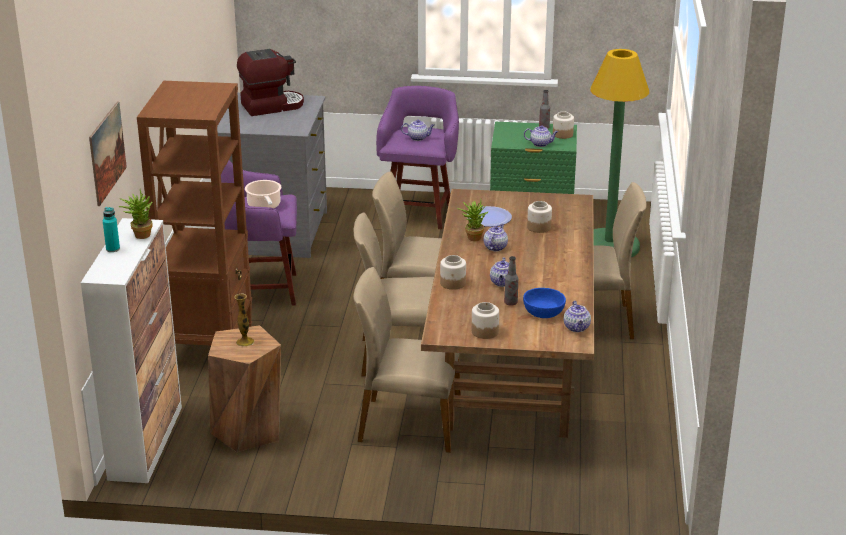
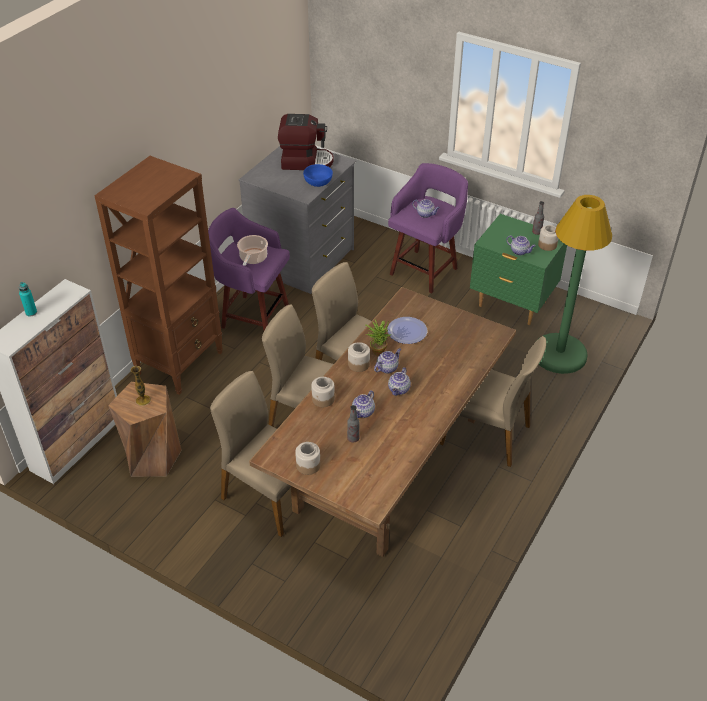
camera: 25 degrees right, 15 degrees up
(107, 152) = (47, 229): picture -> none
(139, 235) = (61, 302): potted plant -> none
(538, 227) = (440, 355): jar -> jar (358, 364)
(543, 312) = (372, 459): blue bowl -> blue bowl (318, 182)
(577, 328) = (386, 488): teapot -> teapot (399, 390)

